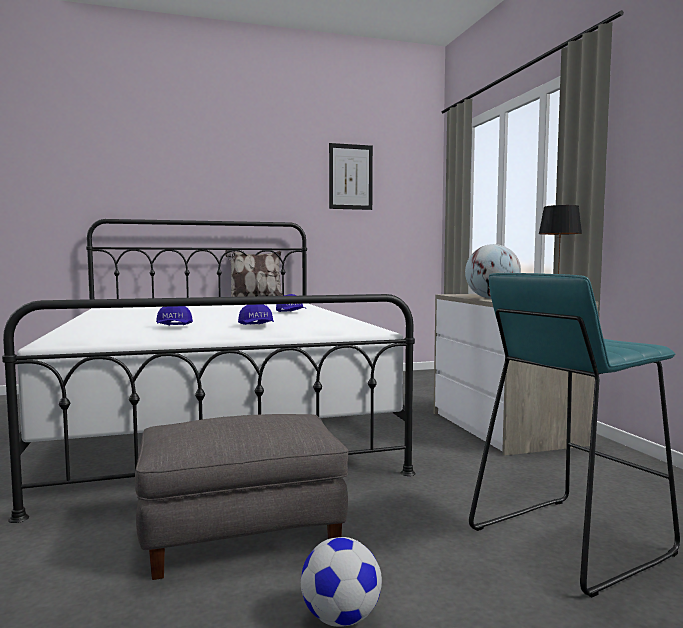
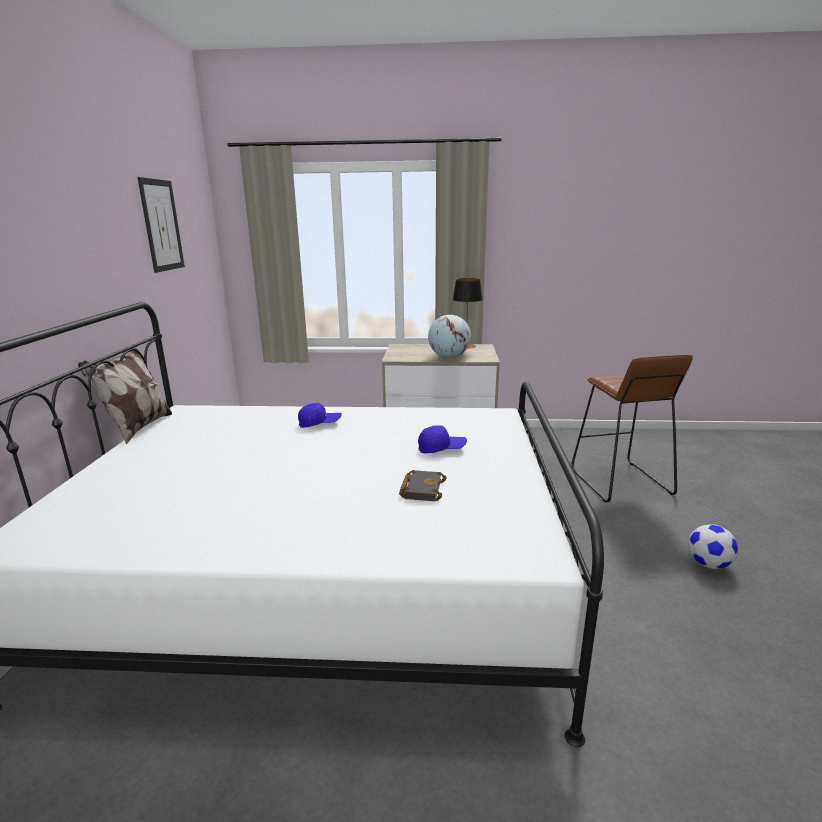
camera: 70 degrees left, 15 degrees up
(174, 327) = (421, 489): blue cap -> black book
(243, 531) = (607, 587): grey ottoman -> none
(568, 541) = (619, 482): turquoise stool -> brown stool

